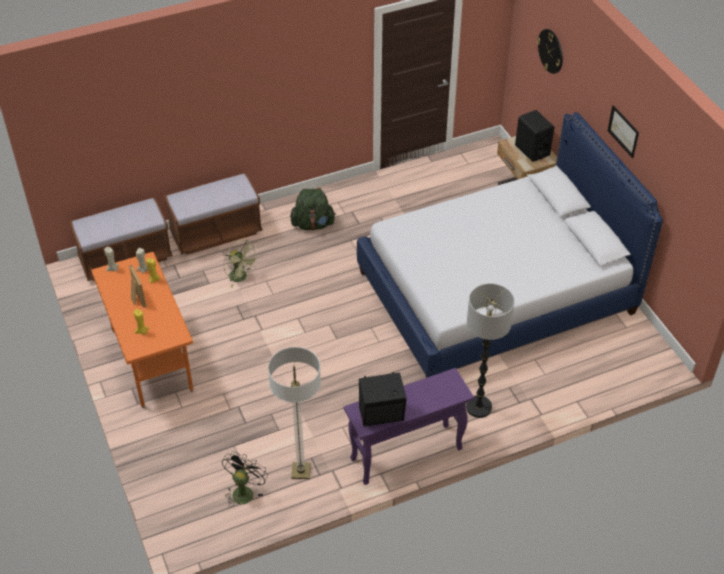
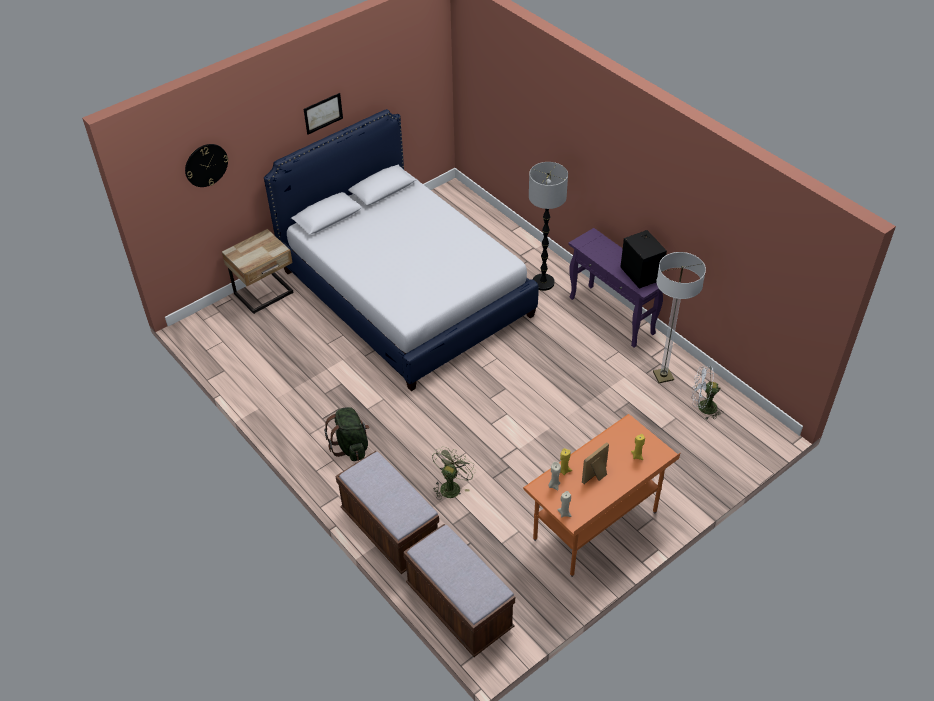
camera: 105 degrees left, 0 degrees up
(244, 491) = (702, 407): black fan -> white fan
(532, 150) = (254, 248): black speaker -> none

